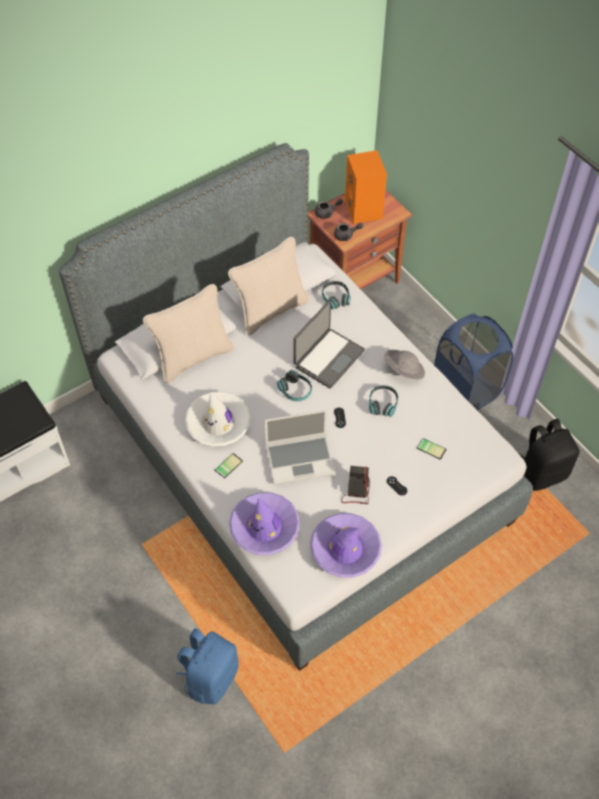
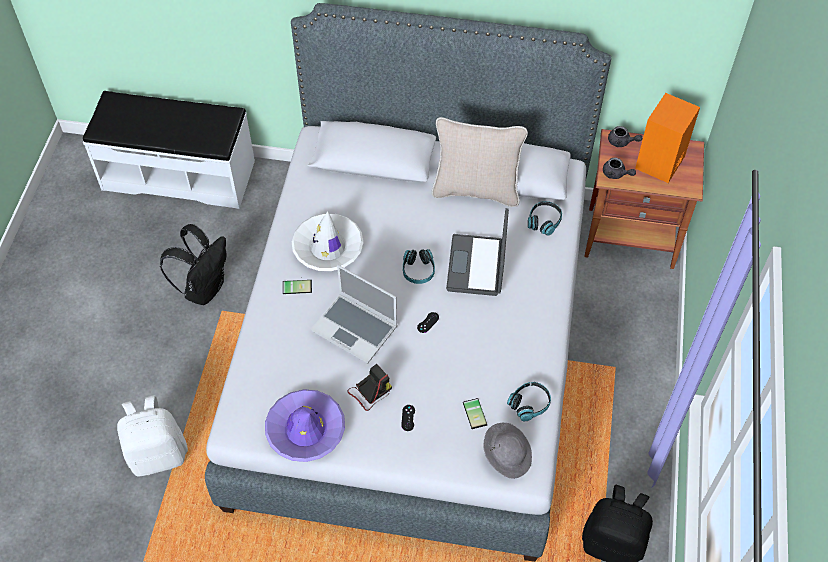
camera: 45 degrees right, 0 degrees up
(110, 539) = (204, 288): none -> black backpack
(193, 357) = (369, 181): beige pillow -> none
(210, 677) = (158, 454): blue backpack -> white backpack
(264, 527) = (266, 357): purple hat -> none
(328, 358) = (477, 266): laptop -> laptop turned 105 degrees clockwise
(382, 404) = (478, 341): headphones -> headphones (529, 404)
(403, 370) = (530, 328): grey hat -> grey hat (506, 455)
(466, 389) = (628, 411): blue laundry basket -> none

